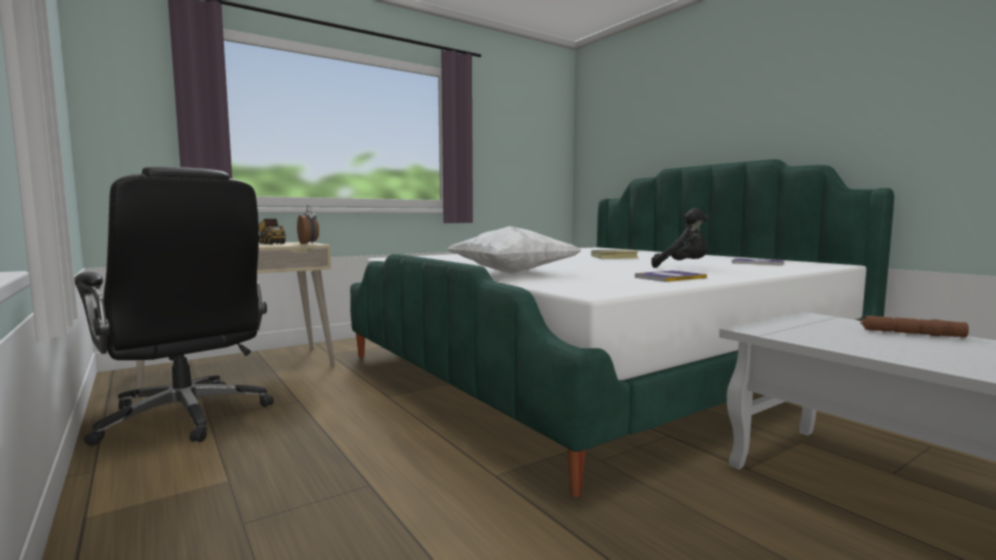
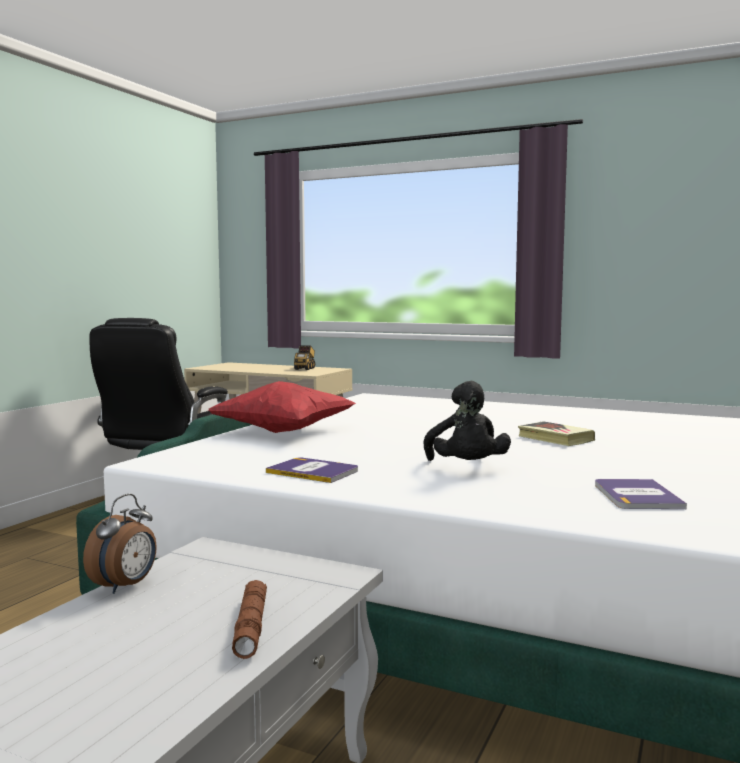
camera: 60 degrees right, 0 degrees up
(309, 243) = (318, 372): alarm clock -> alarm clock (125, 586)
(511, 273) = (284, 432): white pillow -> red pillow

